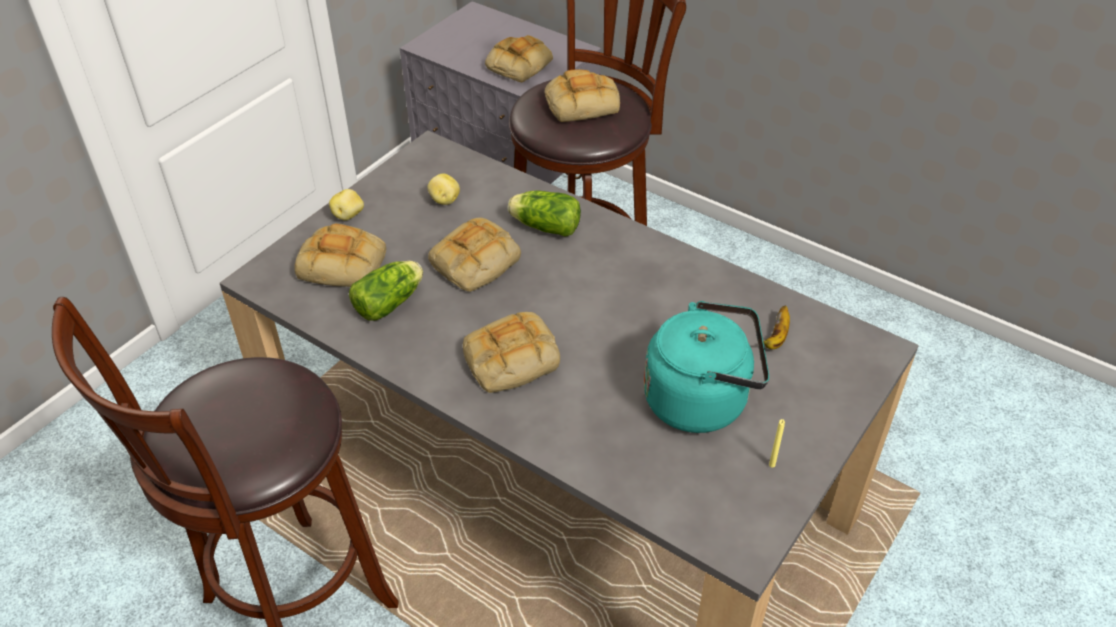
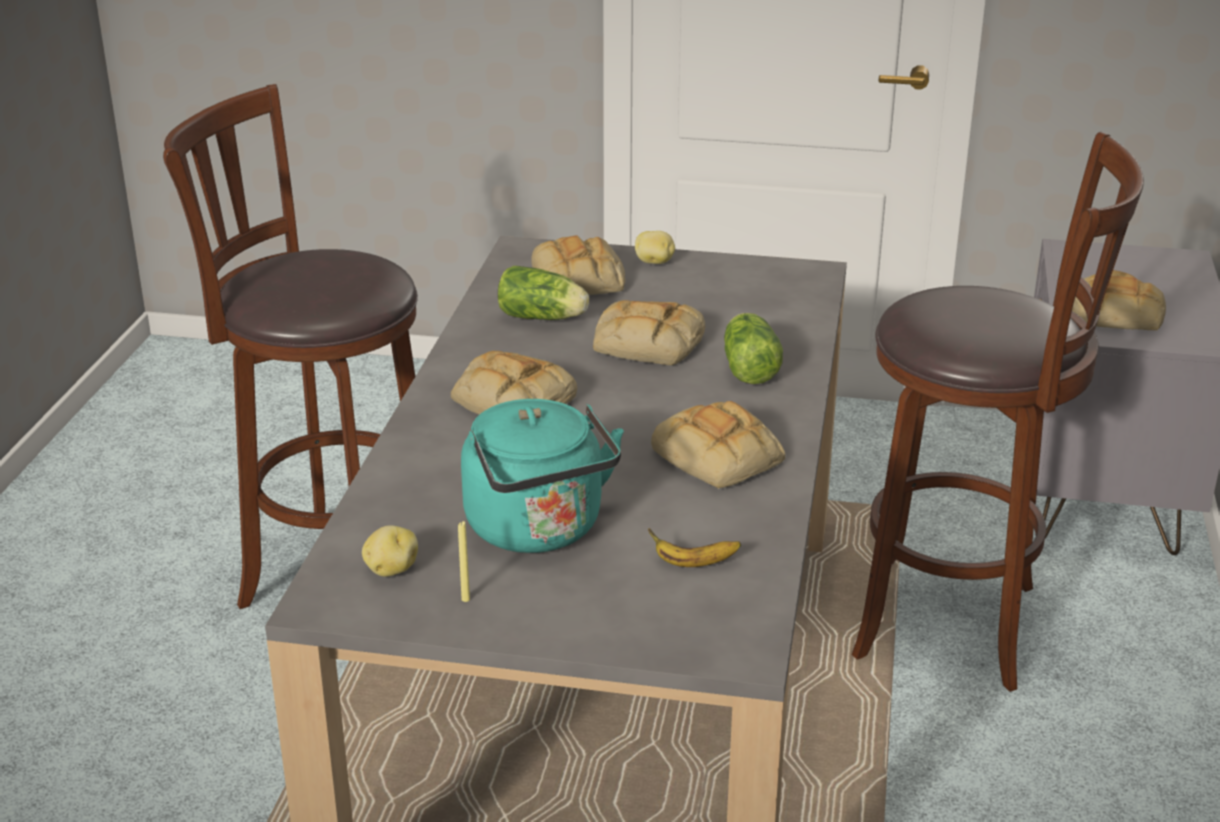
camera: 65 degrees right, 15 degrees down
(444, 200) = (732, 301): potato -> potato (391, 569)
(582, 103) = (987, 316): bread -> bread (721, 457)

